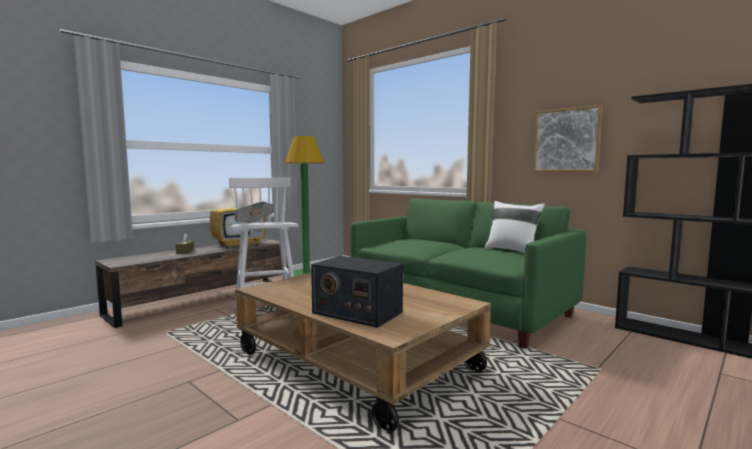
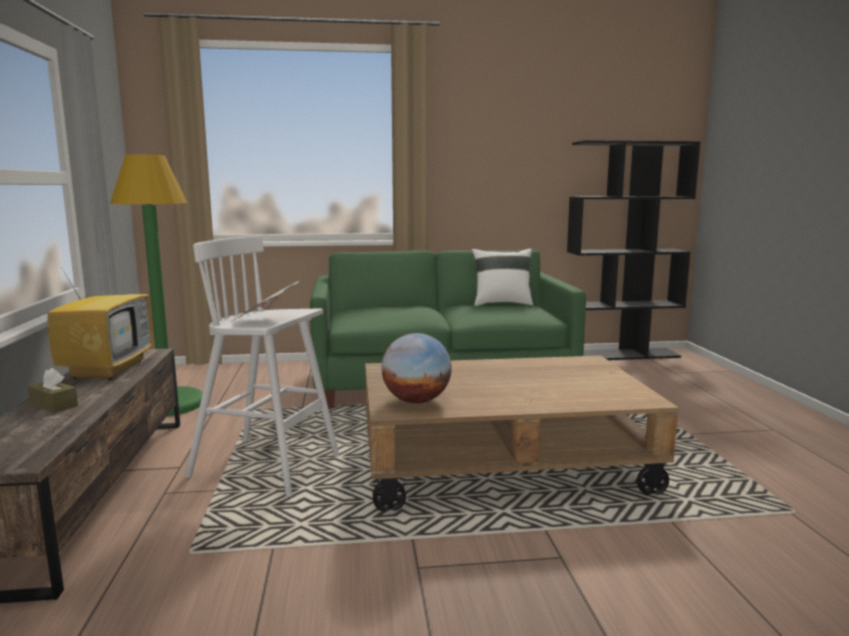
camera: 50 degrees left, 5 degrees up
(282, 288) = (416, 401): none -> globe
(356, 312) = (565, 395): radio -> none
(566, 140) = (504, 177): picture -> none

